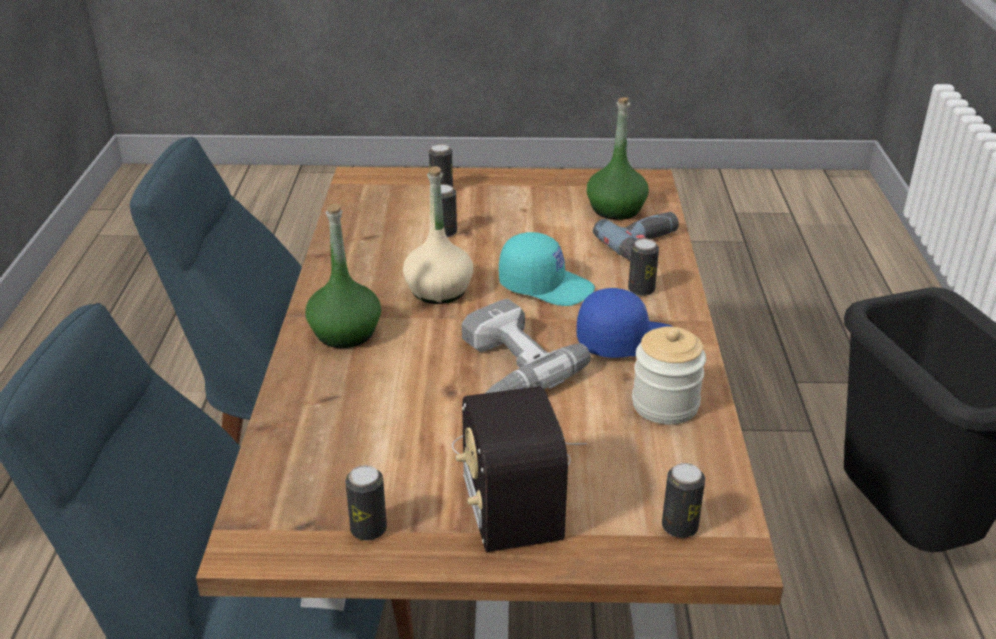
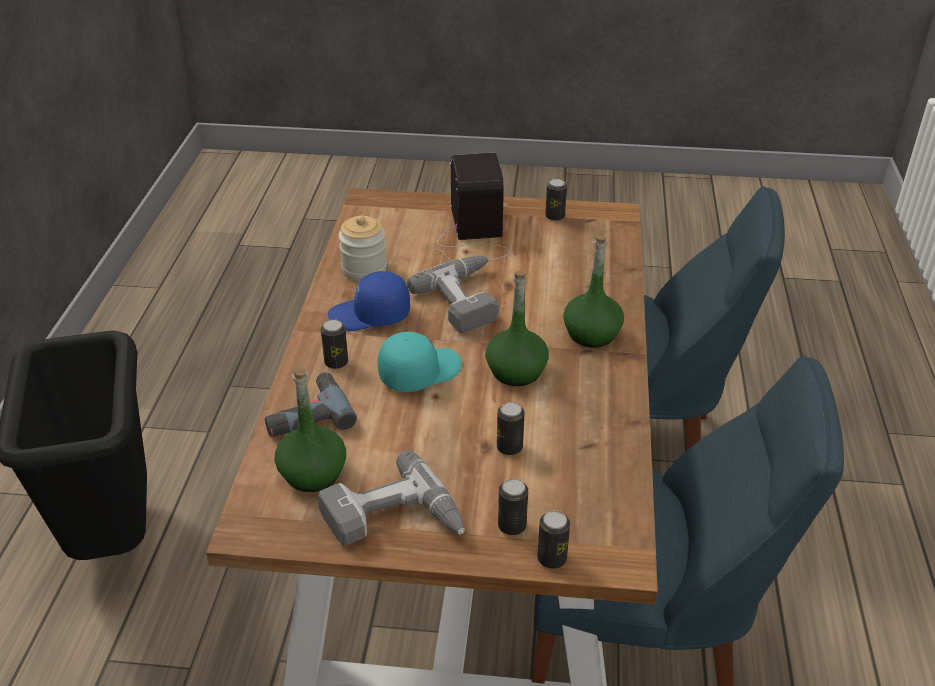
camera: 175 degrees left, 5 degrees up
(439, 291) = (516, 371): beige bottle -> green bottle
(536, 187) = (393, 521): none -> power drill
(546, 286) = (419, 371): turquoise cap -> turquoise cap turned 120 degrees clockwise
(679, 527) = (388, 210): can -> can (552, 558)

